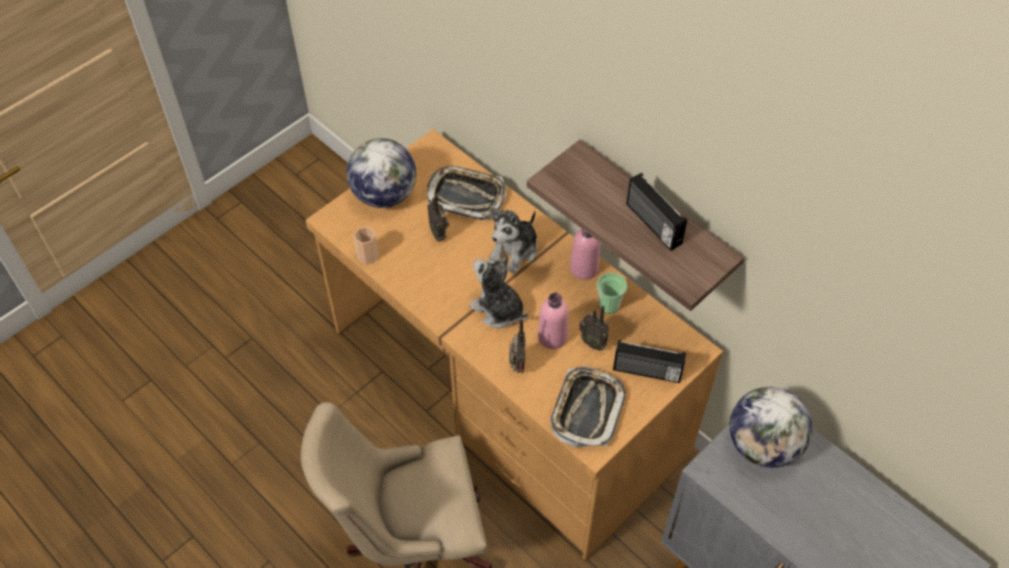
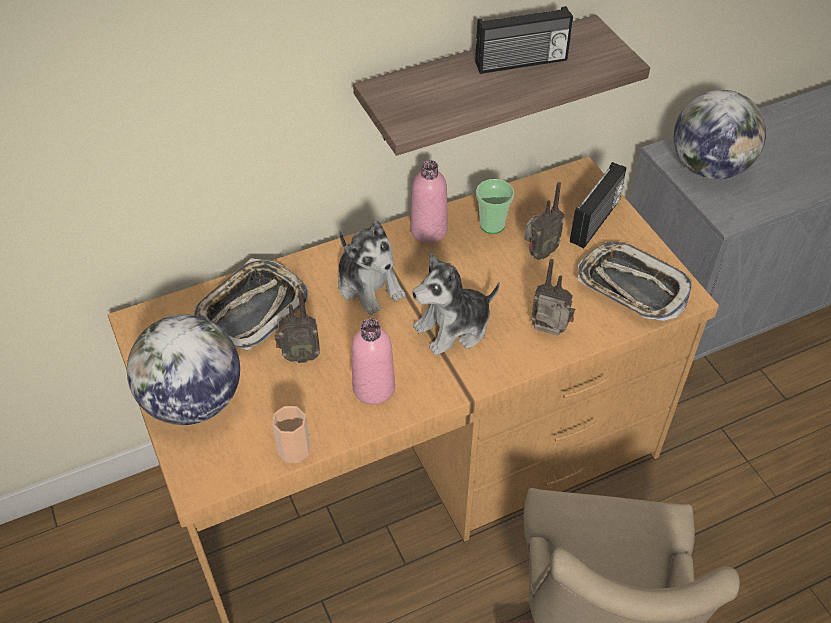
camera: 70 degrees left, 5 degrees down
(552, 337) = (517, 288): pink bottle -> pink bottle (373, 388)

